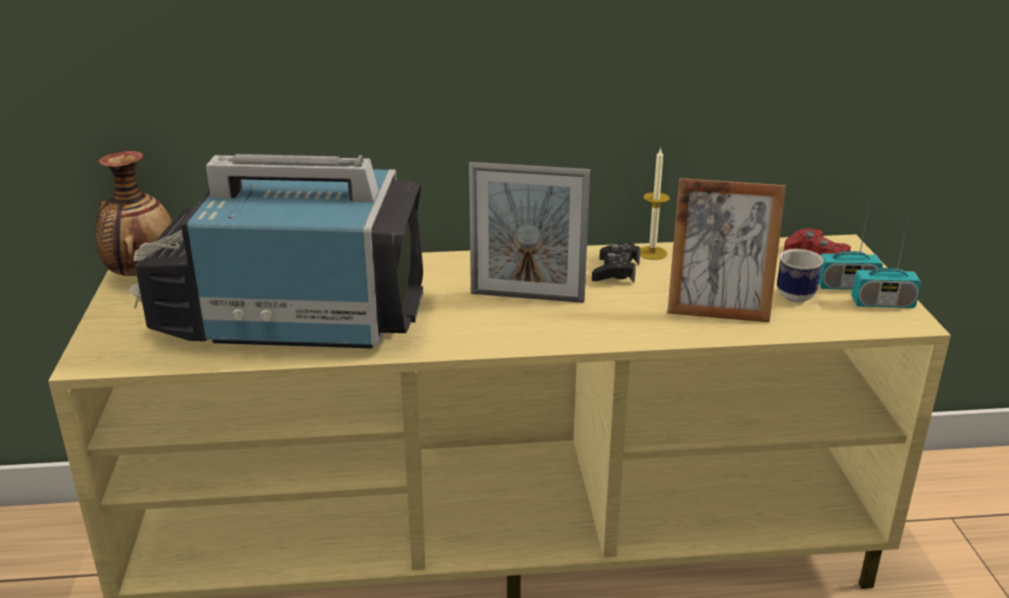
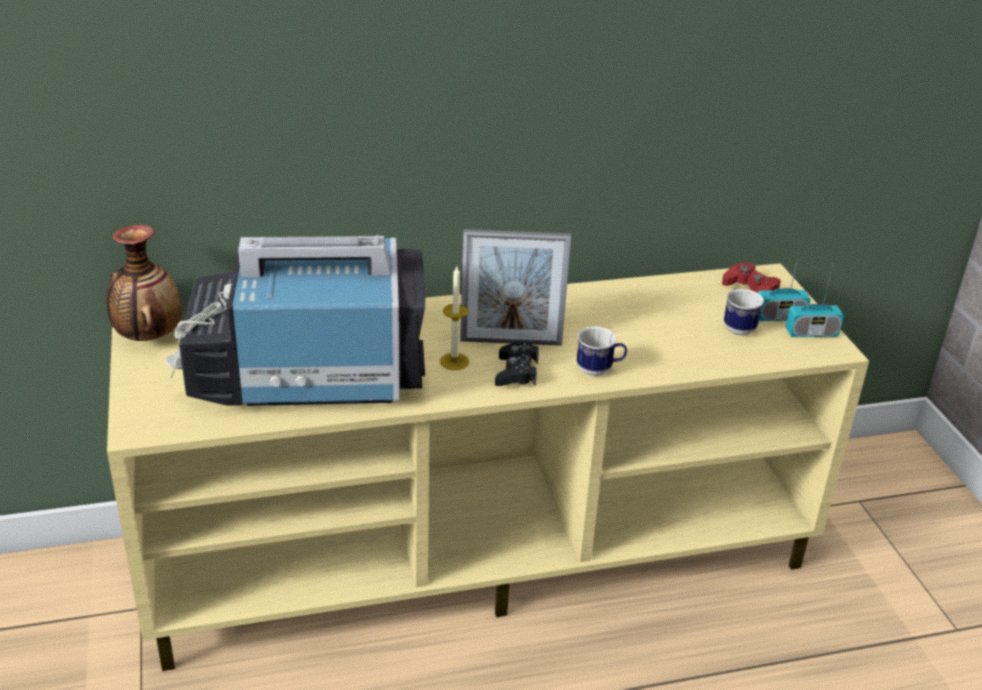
camera: 10 degrees left, 5 degrees up
(616, 271) = (582, 311): black game controller -> black game controller (516, 372)
(620, 330) = (599, 371): none -> mug
(652, 253) = (609, 291): candle -> candle (454, 361)
(717, 311) = (677, 347): picture frame -> none

